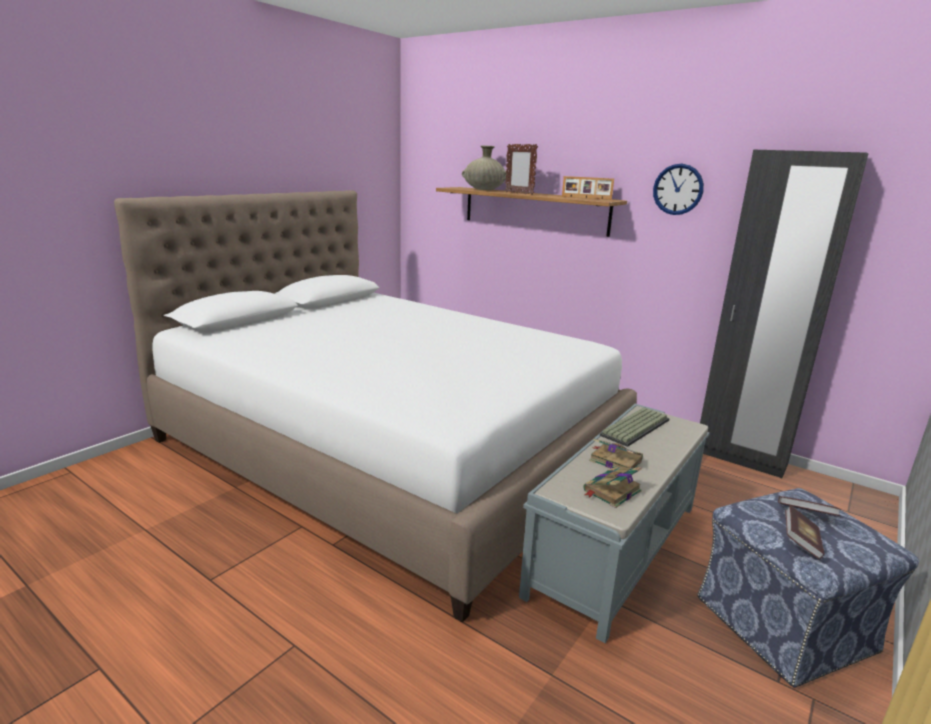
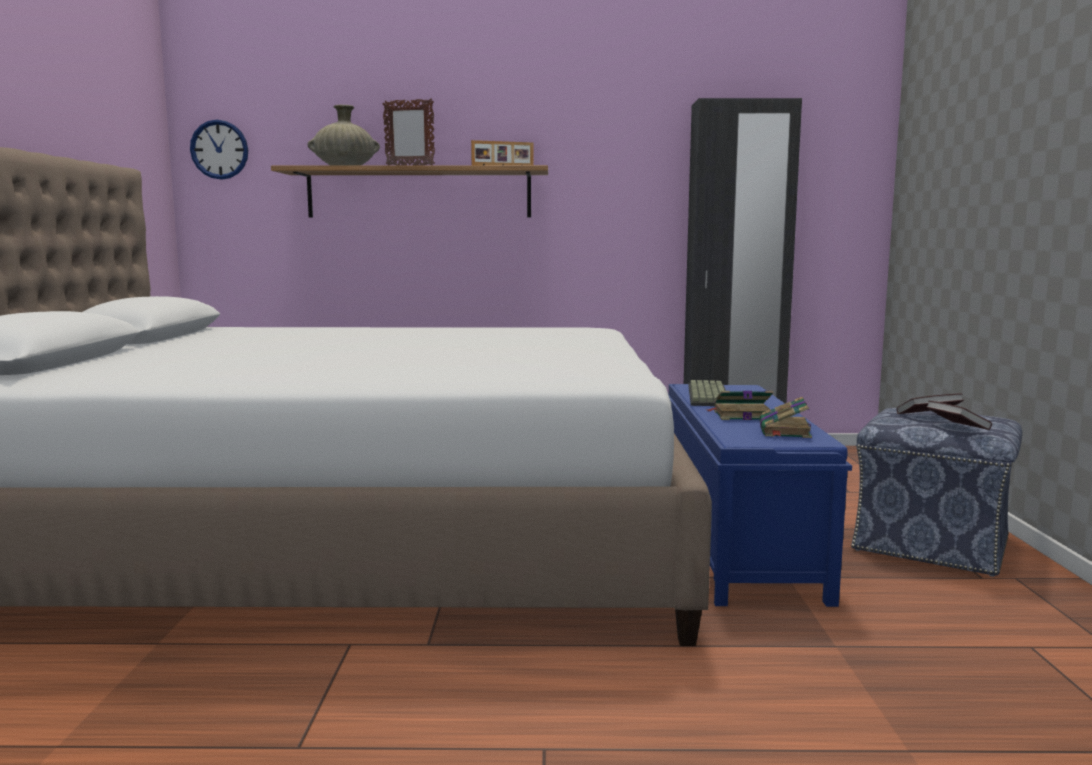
camera: 35 degrees left, 10 degrees down
(616, 547) = (736, 540): grey bench -> blue bench
(678, 189) = (608, 152): wall clock -> wall clock (219, 149)

